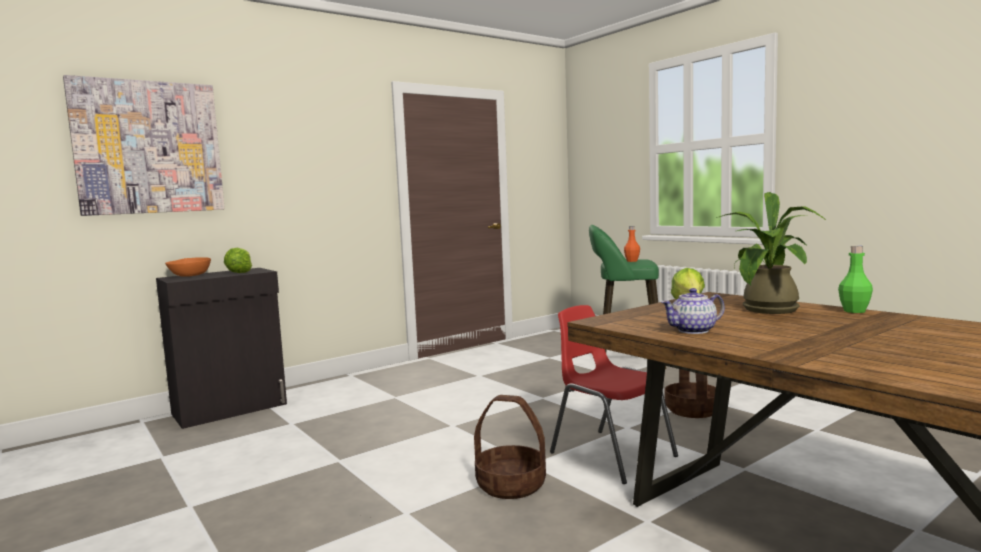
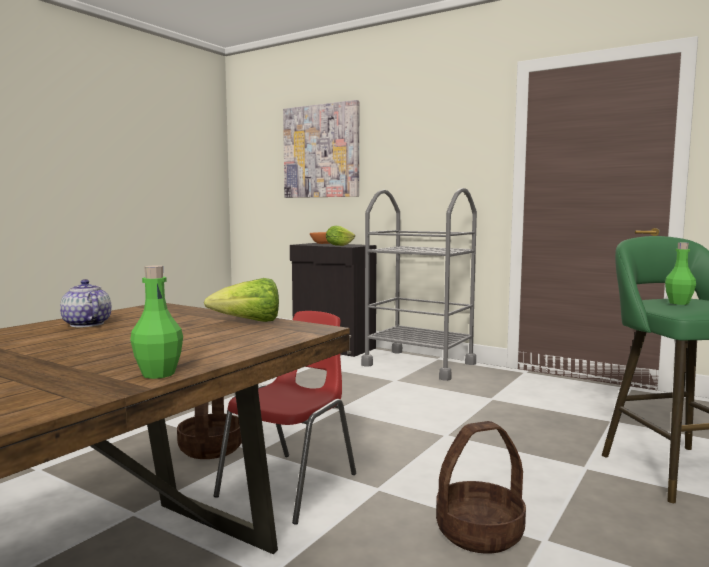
camera: 70 degrees right, 0 degrees up
(358, 383) = (419, 364): none -> grey cart
(632, 261) = (678, 303): orange bottle -> green bottle
(768, 311) = (182, 343): potted plant -> none

